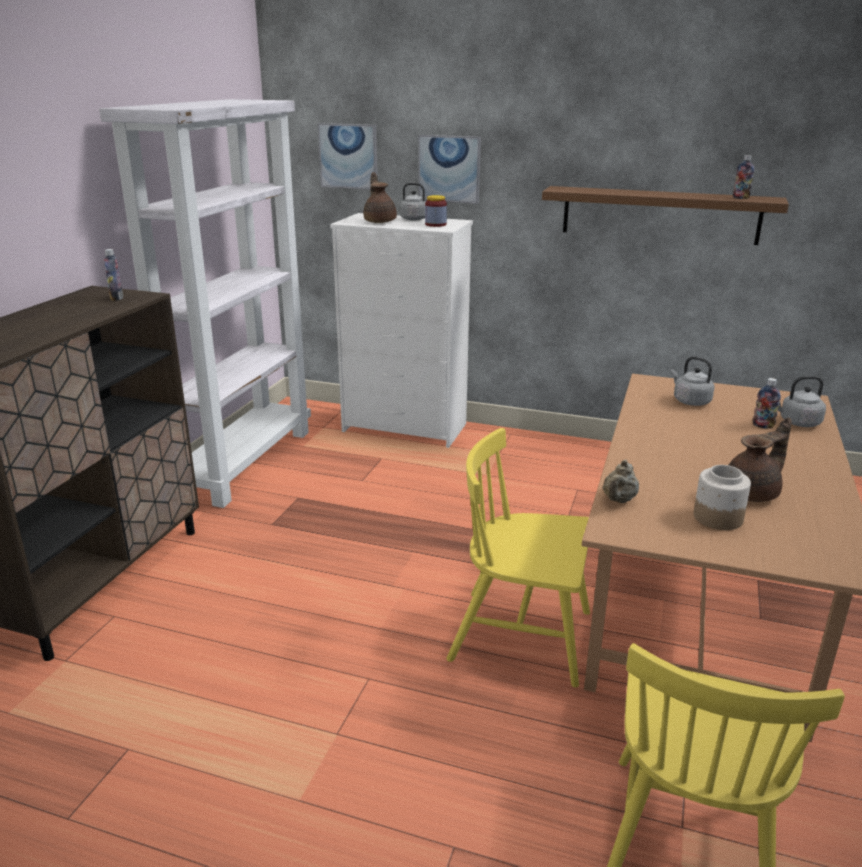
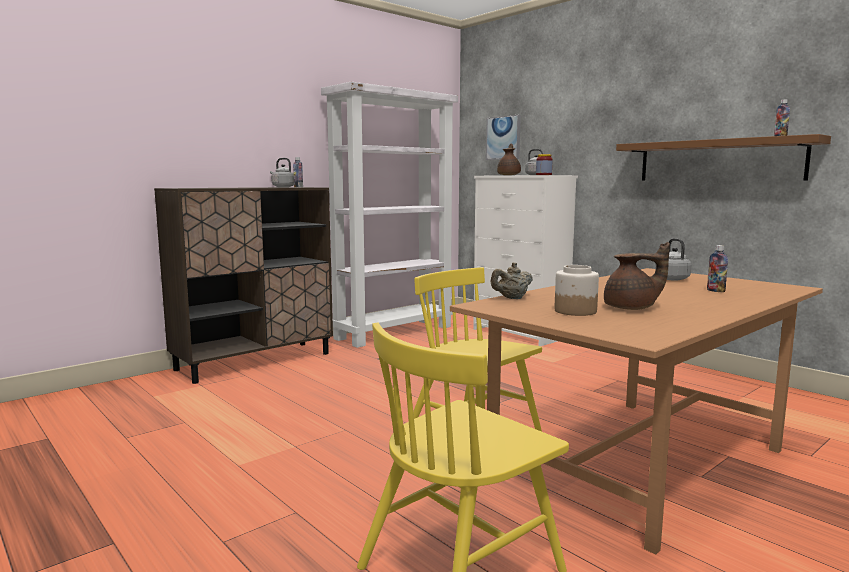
camera: 30 degrees right, 15 degrees down
(449, 169) = (564, 139): picture -> none
(797, 422) = (755, 293): grey kettle -> grey kettle (282, 187)

